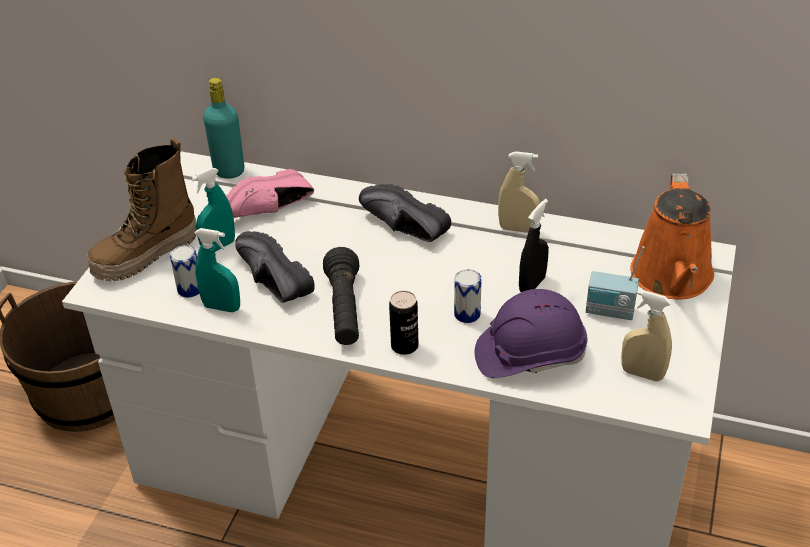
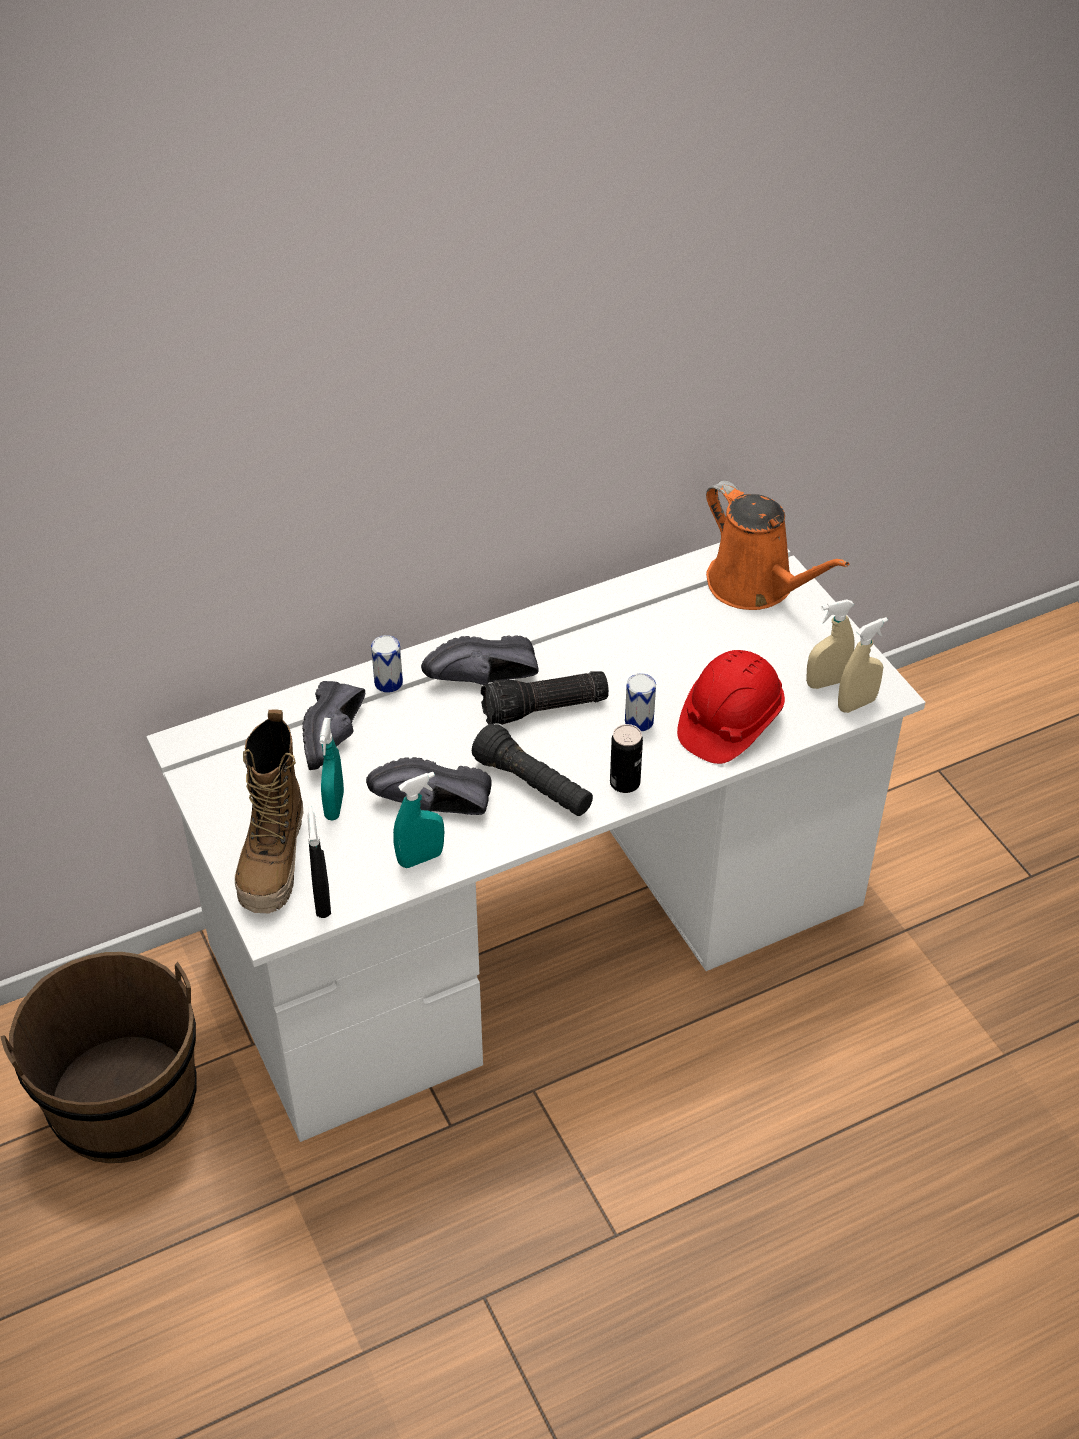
camera: 45 degrees left, 5 degrees up
(190, 289) = (366, 862): can -> can (388, 682)
(229, 171) = (233, 725): turquoise bottle -> none
(272, 211) = (336, 738): pink shoe -> black shoe
(414, 269) = (544, 710): none -> flashlight
(517, 229) = (583, 617): beige spray bottle -> beige spray bottle (856, 704)
(529, 354) = (729, 723): purple hard hat -> red hard hat
(532, 285) = (657, 661): black spray bottle -> black spray bottle (322, 901)
(609, 312) = (744, 646): radio -> none

